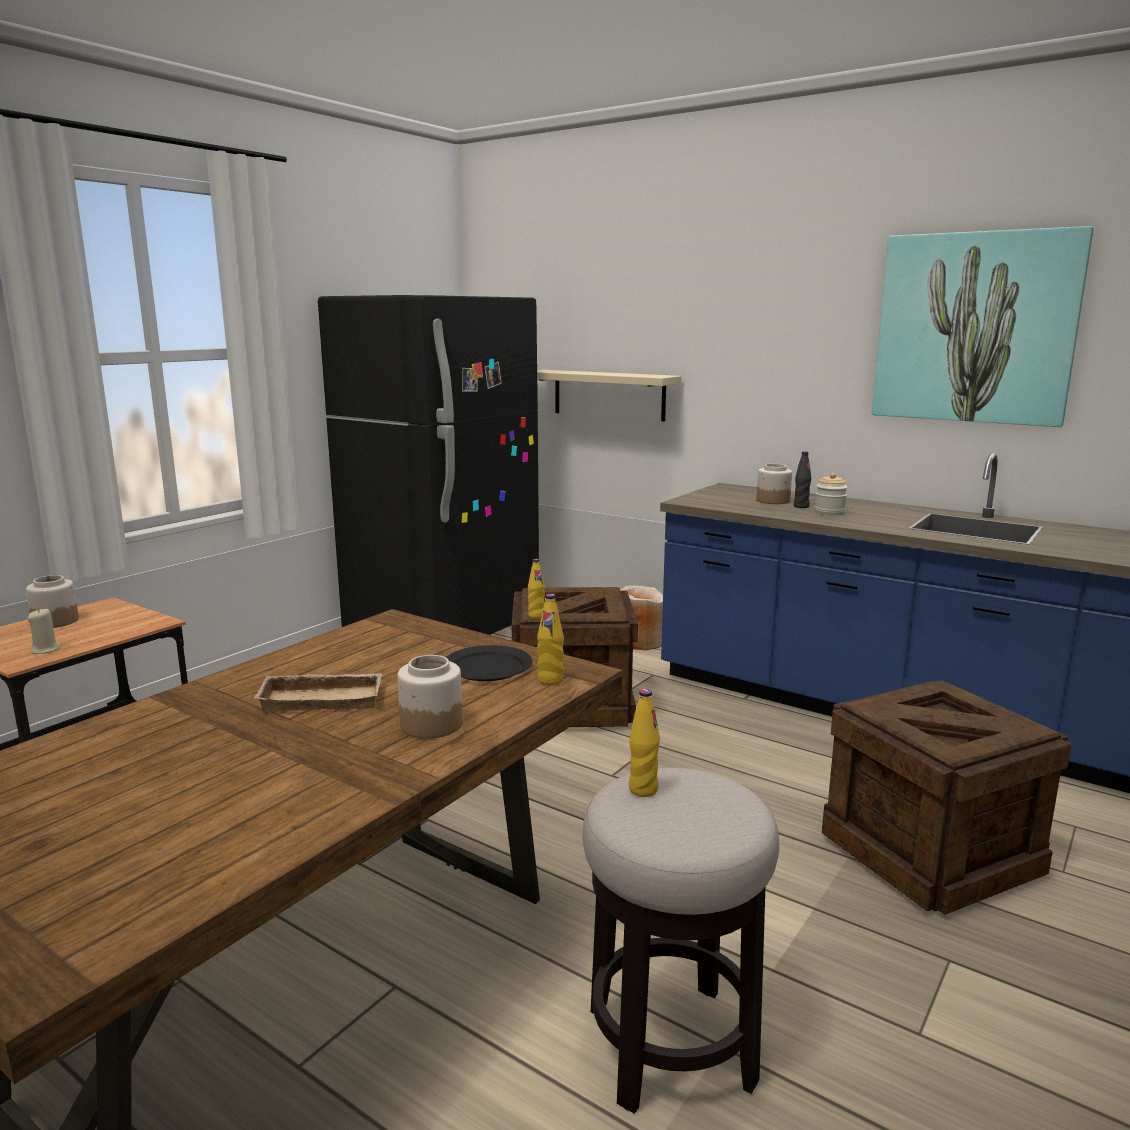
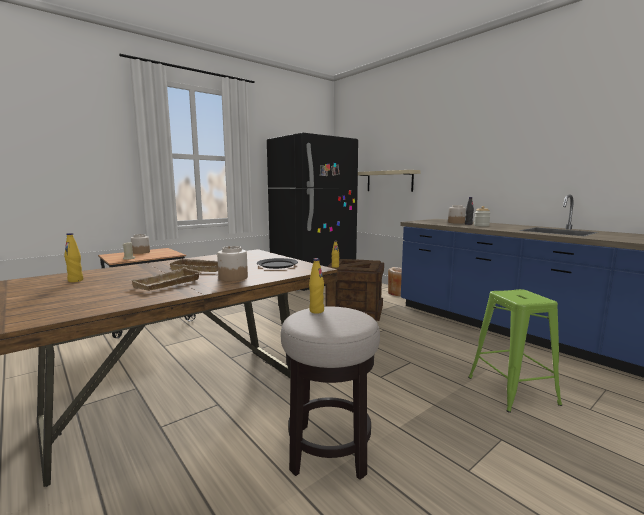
camera: 15 degrees right, 5 degrees down
(306, 765) = (168, 284): none -> beige tray
(550, 680) = (300, 270): yellow bottle -> yellow bottle (75, 280)
(931, 853) = (511, 390): crate -> green stool
(975, 328) = (562, 133): picture -> none

